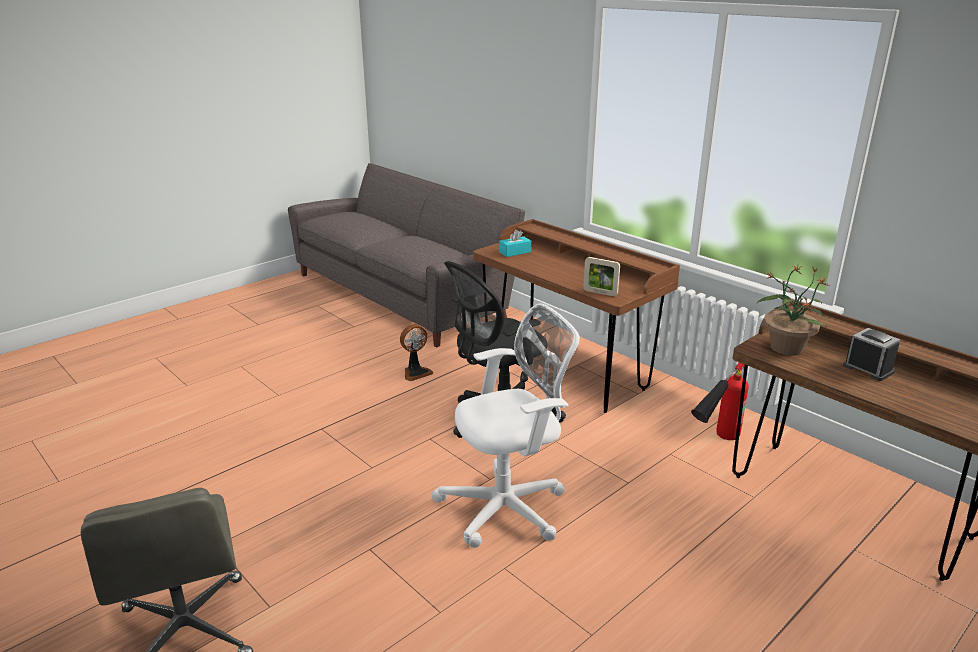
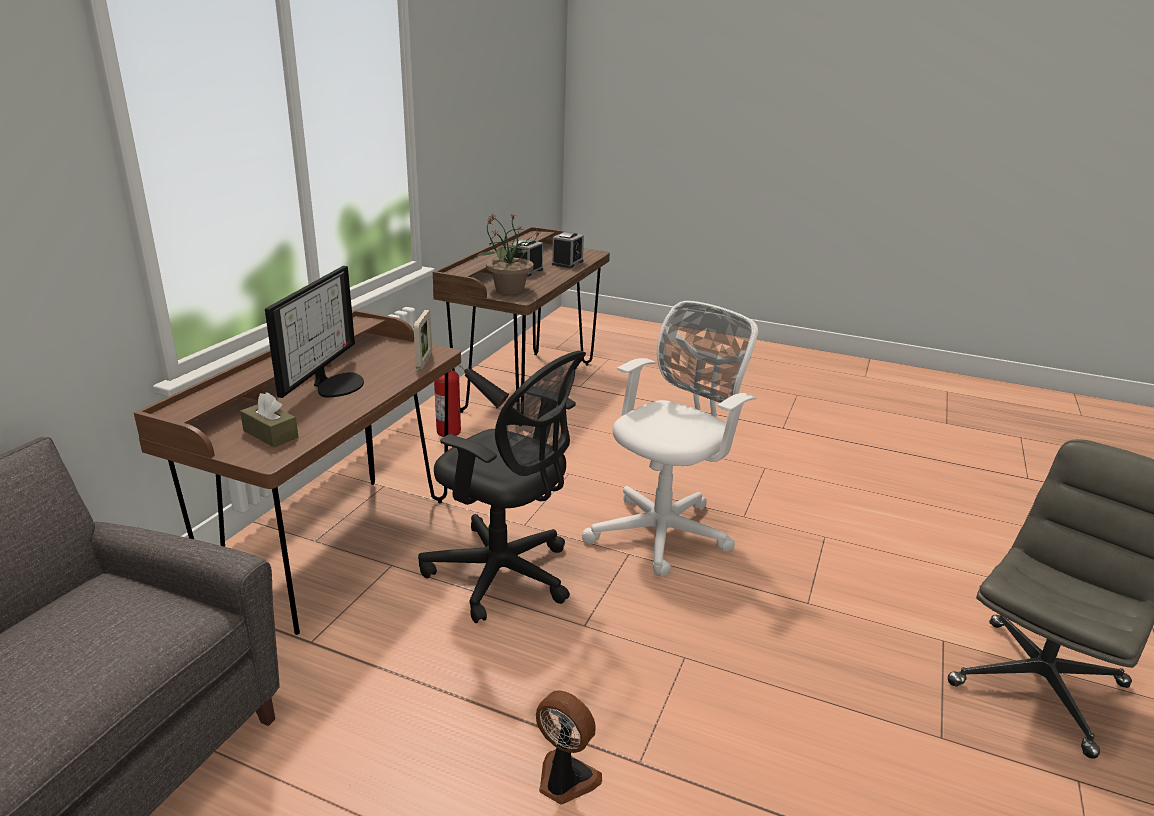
camera: 115 degrees left, 0 degrees up
(416, 372) = (393, 711): fan -> fan (564, 780)
(508, 507) = (664, 531): white office chair -> white office chair turned 90 degrees clockwise
(515, 252) = (270, 434): turquoise tissue box -> brown tissue box
(573, 267) = (335, 384): none -> monitor
(922, 404) = (567, 263): none -> alarm clock

